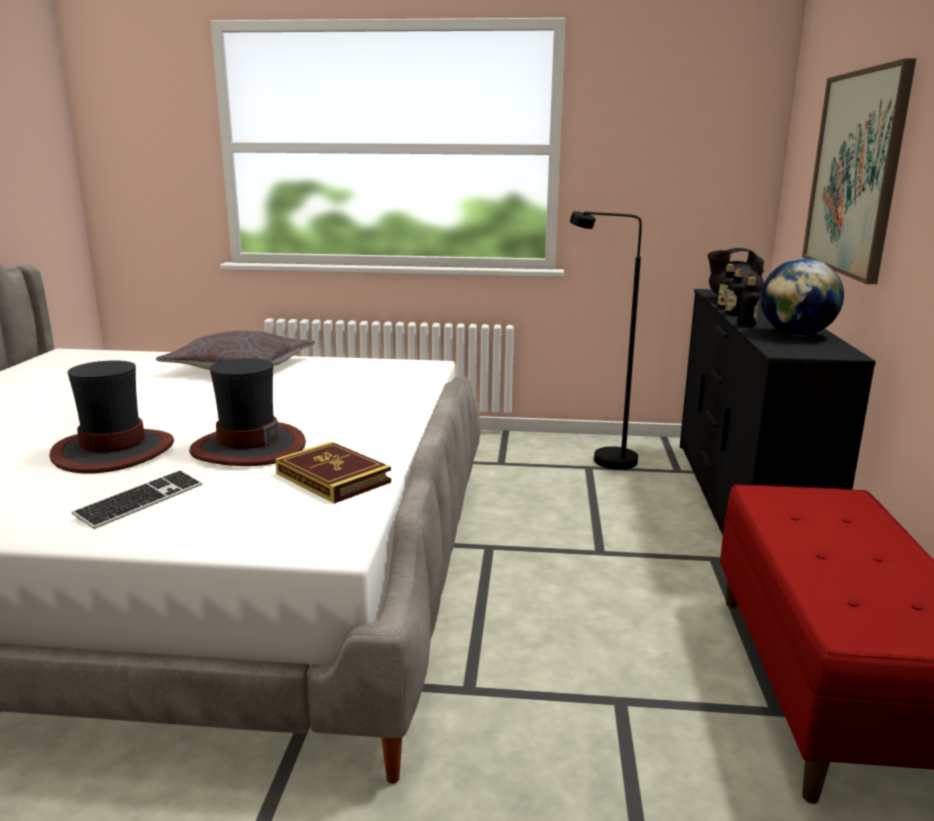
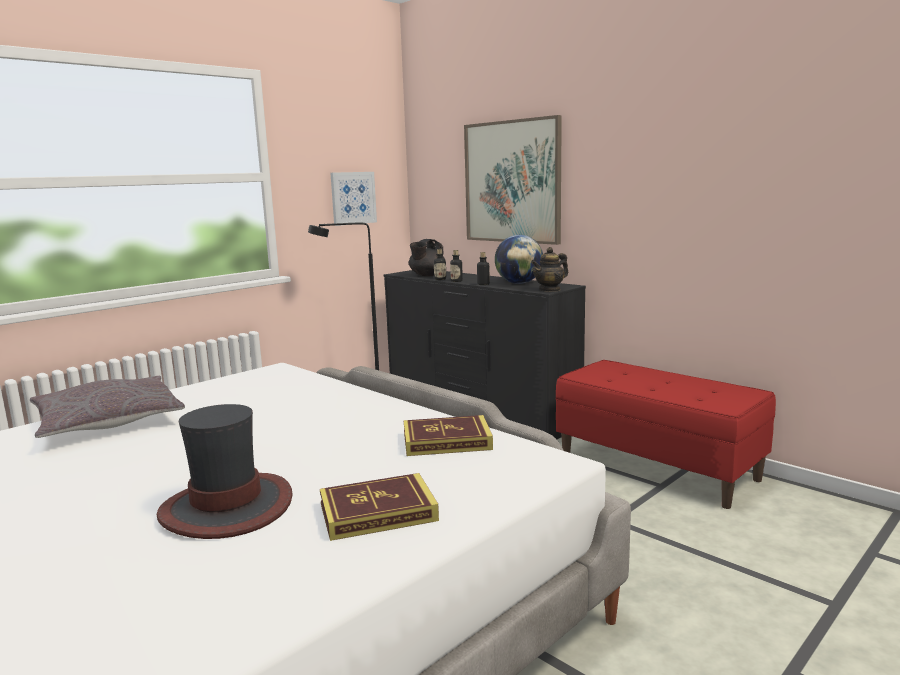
camera: 50 degrees left, 5 degrees down
(140, 501) = (378, 512): keyboard -> book
(248, 447) = (331, 455): hat -> none
(680, 182) = (353, 198): none -> picture
(794, 353) = (550, 290): none -> teapot

